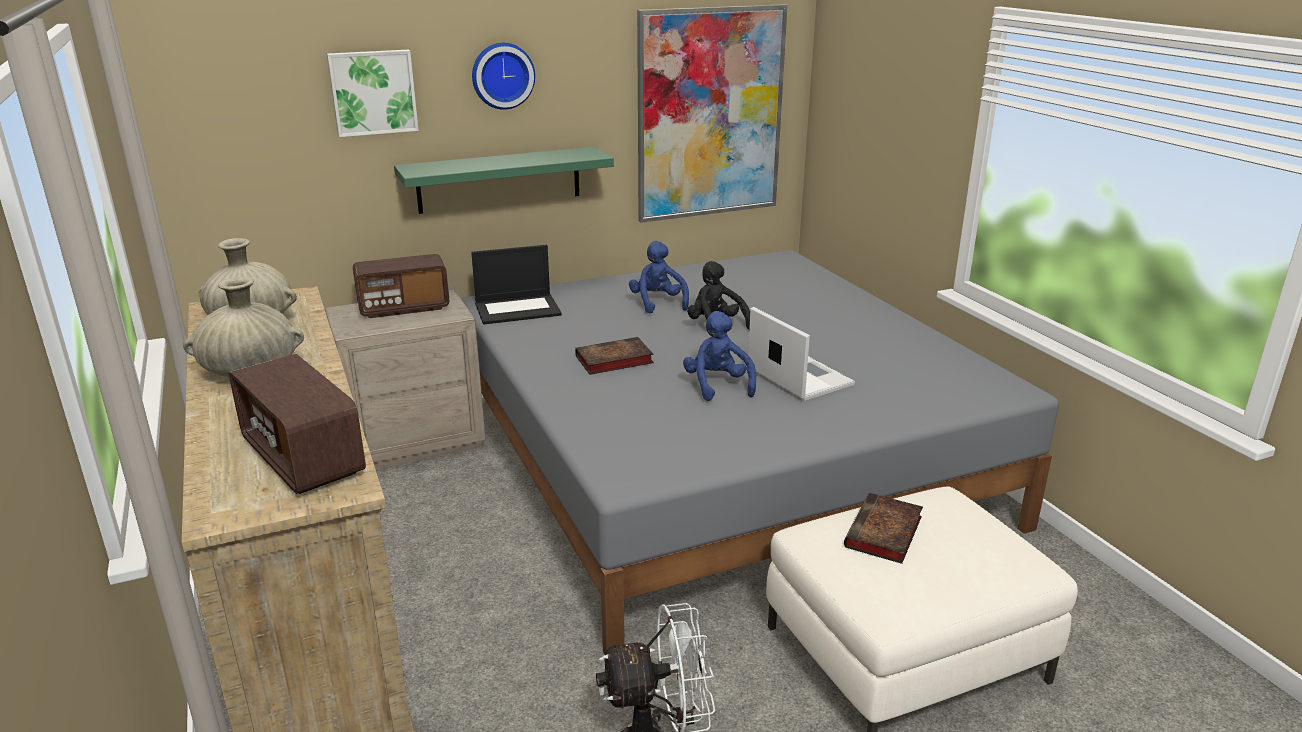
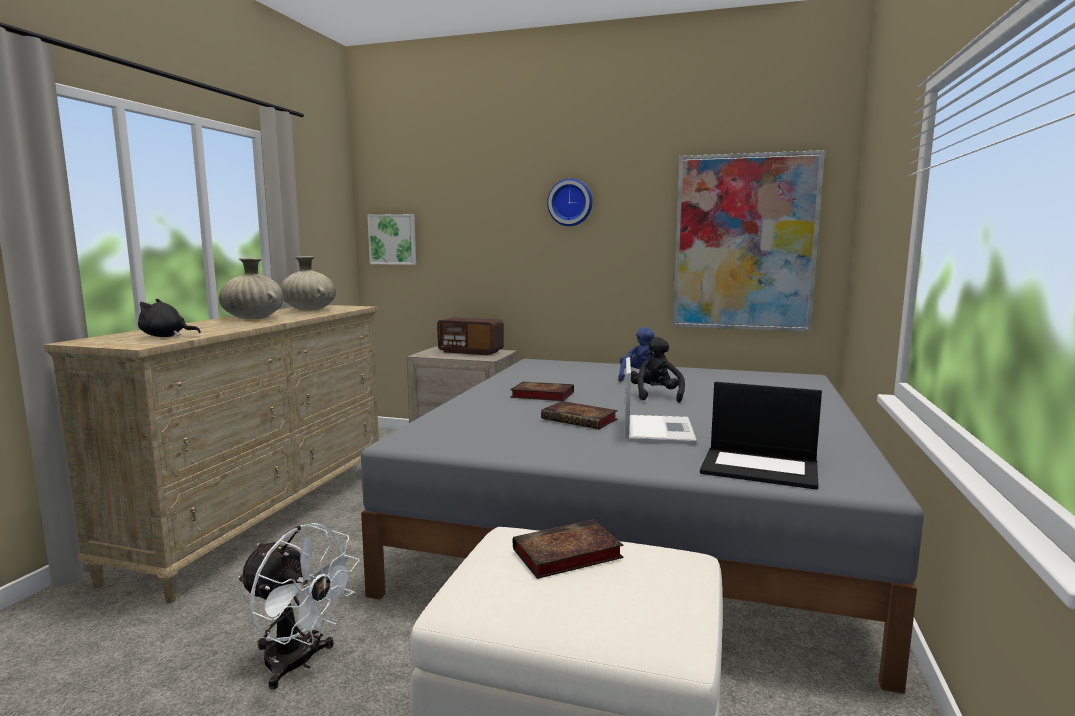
camera: 40 degrees right, 15 degrees down
(303, 458) = (166, 336): radio -> black plush toy
(373, 92) = (485, 210): picture -> picture (393, 239)
(499, 180) = (563, 278): green shelf -> none
(518, 309) = (542, 367): laptop -> laptop (761, 468)
(717, 385) = (581, 420): blue plush toy -> book

